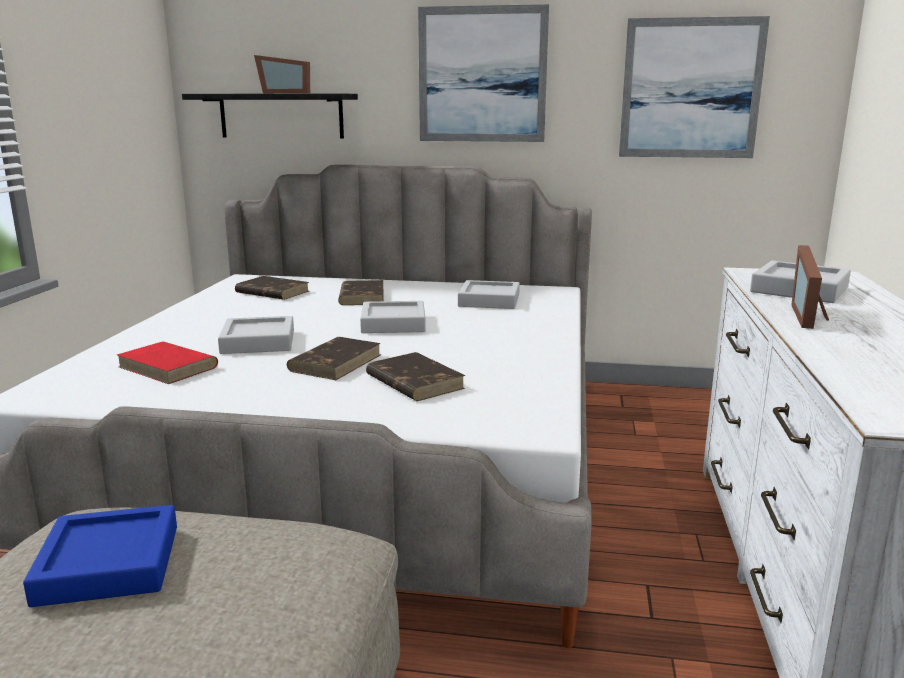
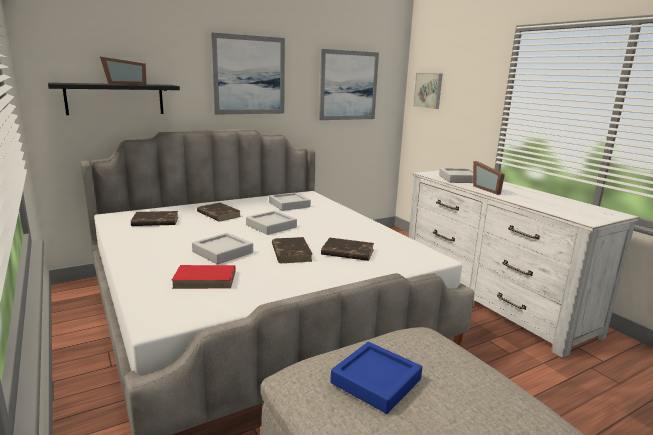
camera: 40 degrees left, 0 degrees up
(875, 92) = (428, 90): none -> picture

